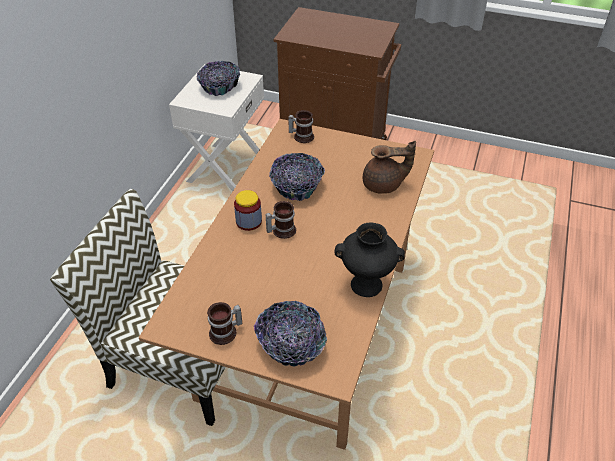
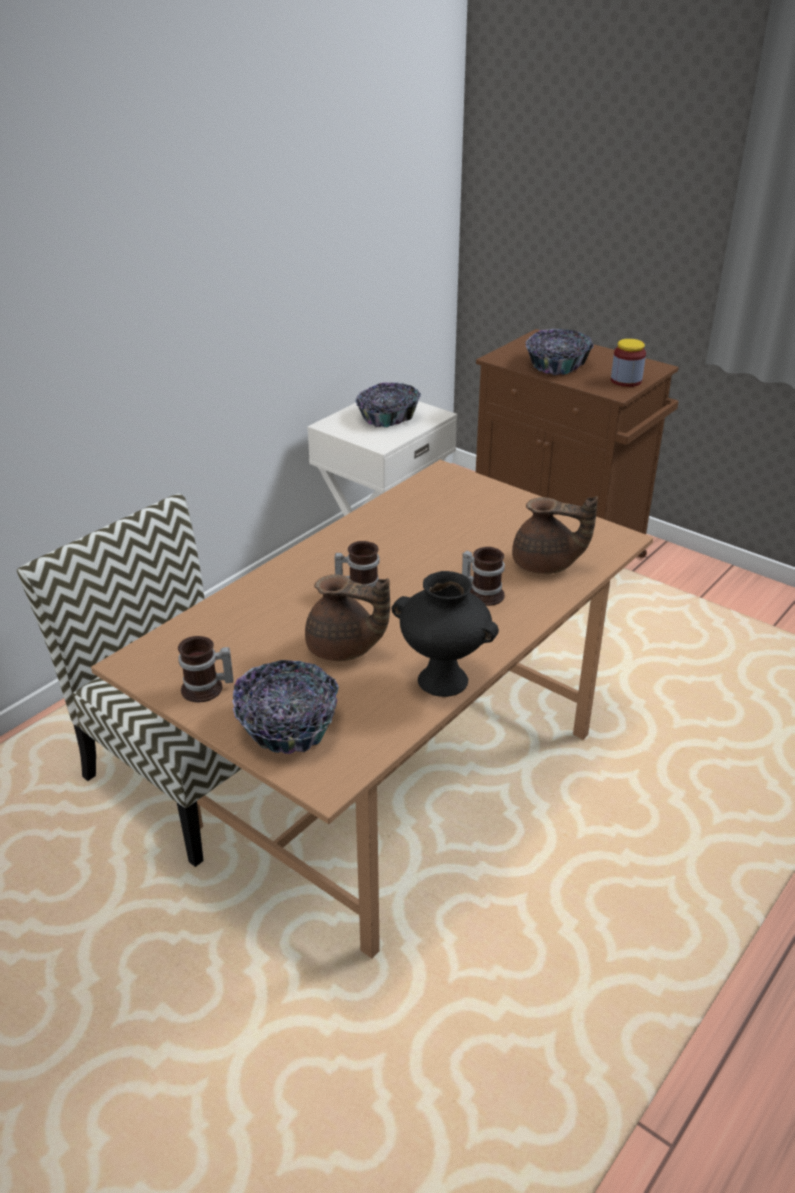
camera: 20 degrees right, 10 degrees down
(249, 221) = (320, 569): jar -> jar (626, 381)
(296, 186) = (414, 541): bowl -> bowl (556, 365)
(296, 278) = (344, 649): none -> brown teapot
(302, 136) = (459, 485): mug -> mug (483, 593)

